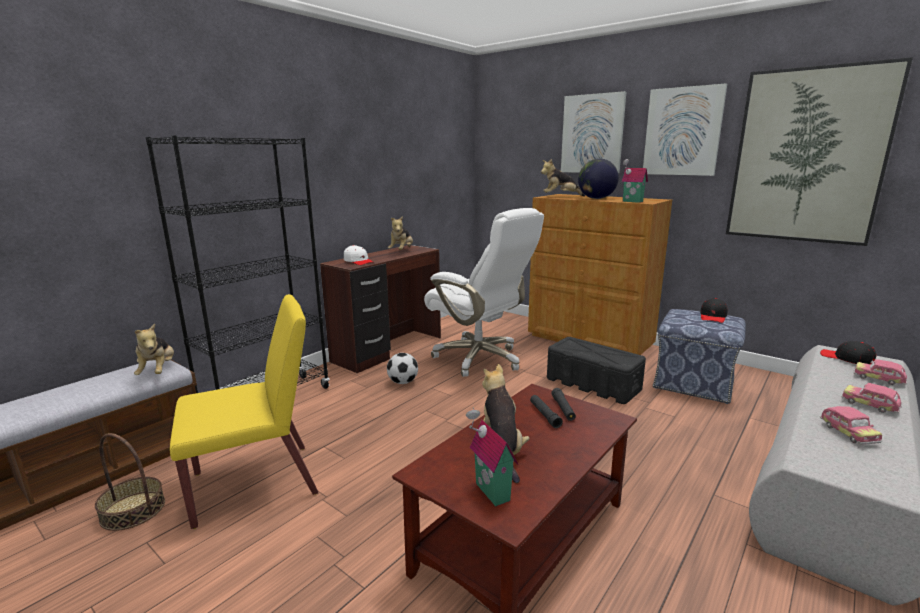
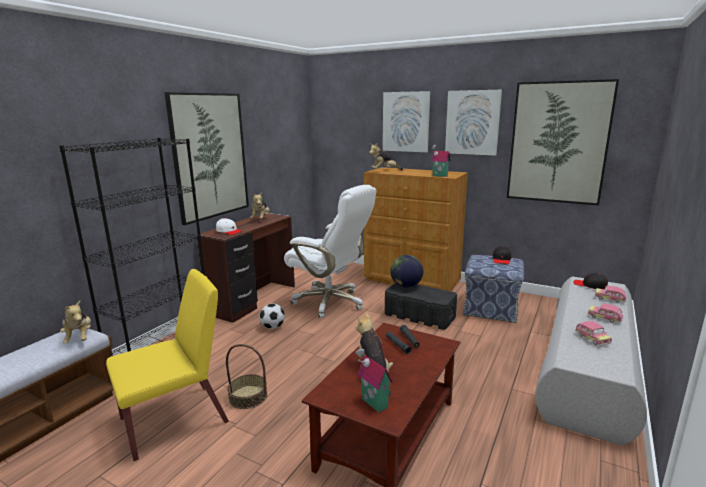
camera: 10 degrees left, 0 degrees up
(132, 510) = (77, 454): basket -> basket (248, 396)
(341, 169) = (210, 156): none -> picture
(596, 198) = (412, 172): globe -> globe (406, 286)

